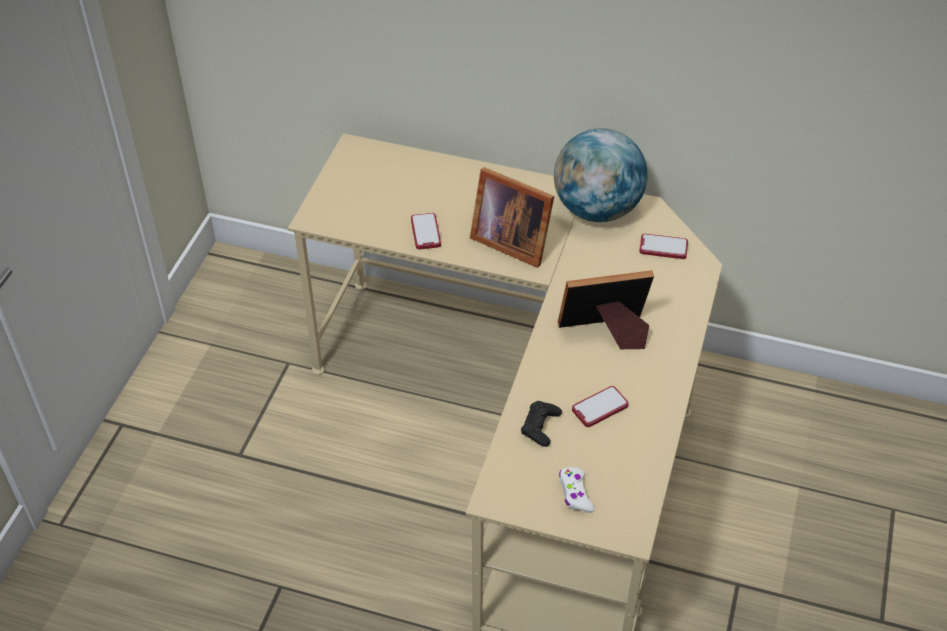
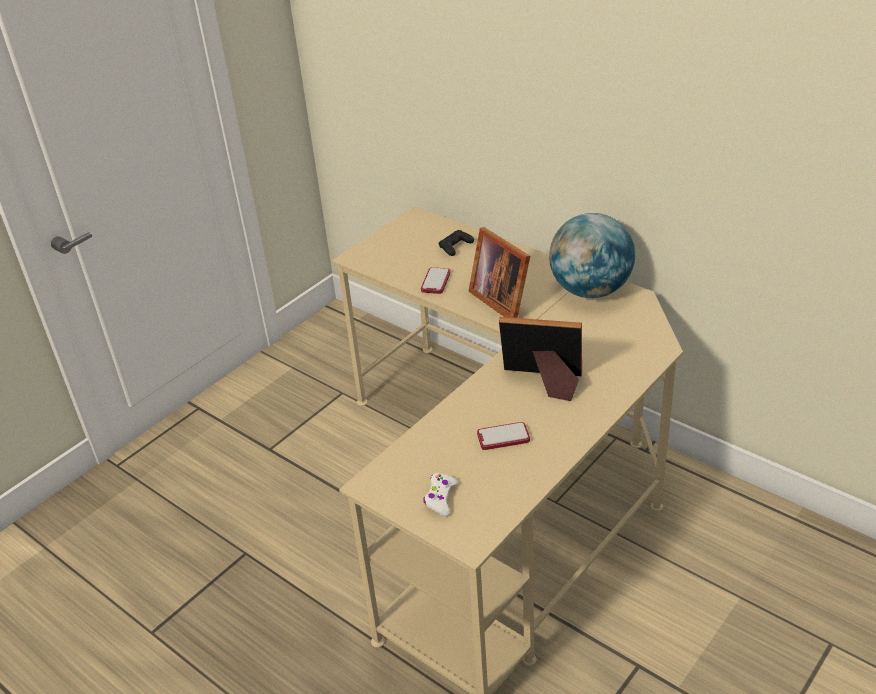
camera: 25 degrees right, 10 degrees down
(540, 427) = (442, 440): black game controller -> black game controller (455, 247)
(663, 247) = (634, 328): phone -> none

